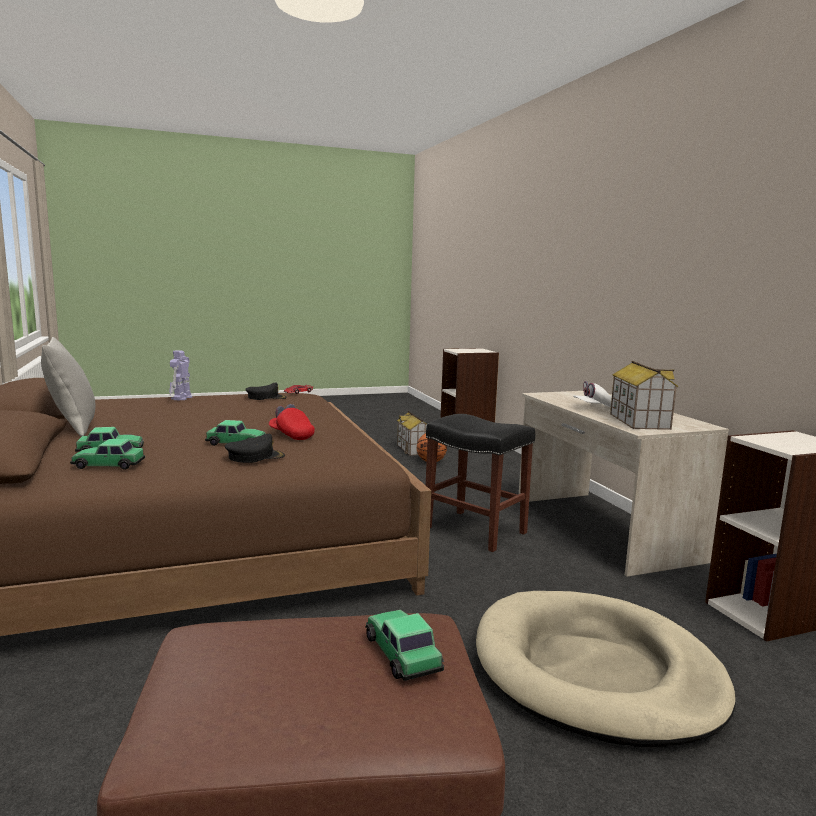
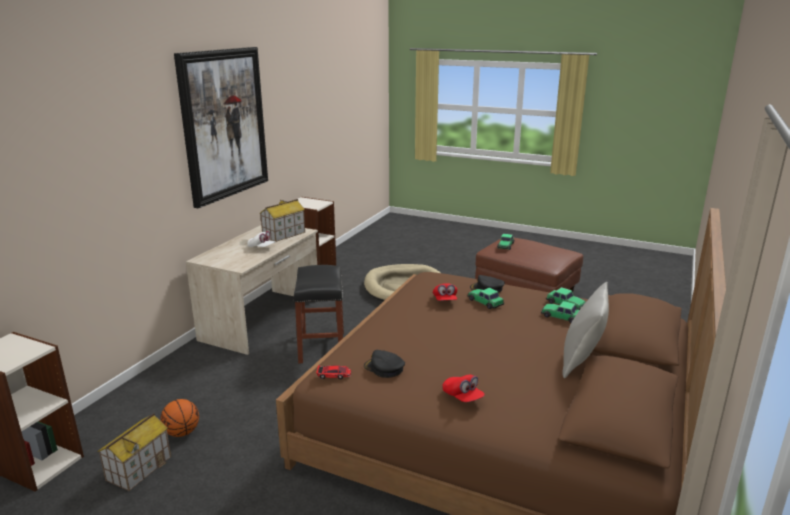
camera: 135 degrees left, 10 degrees up
(181, 398) = (462, 397): toy robot -> red cap
(699, 232) = (224, 124): none -> picture

